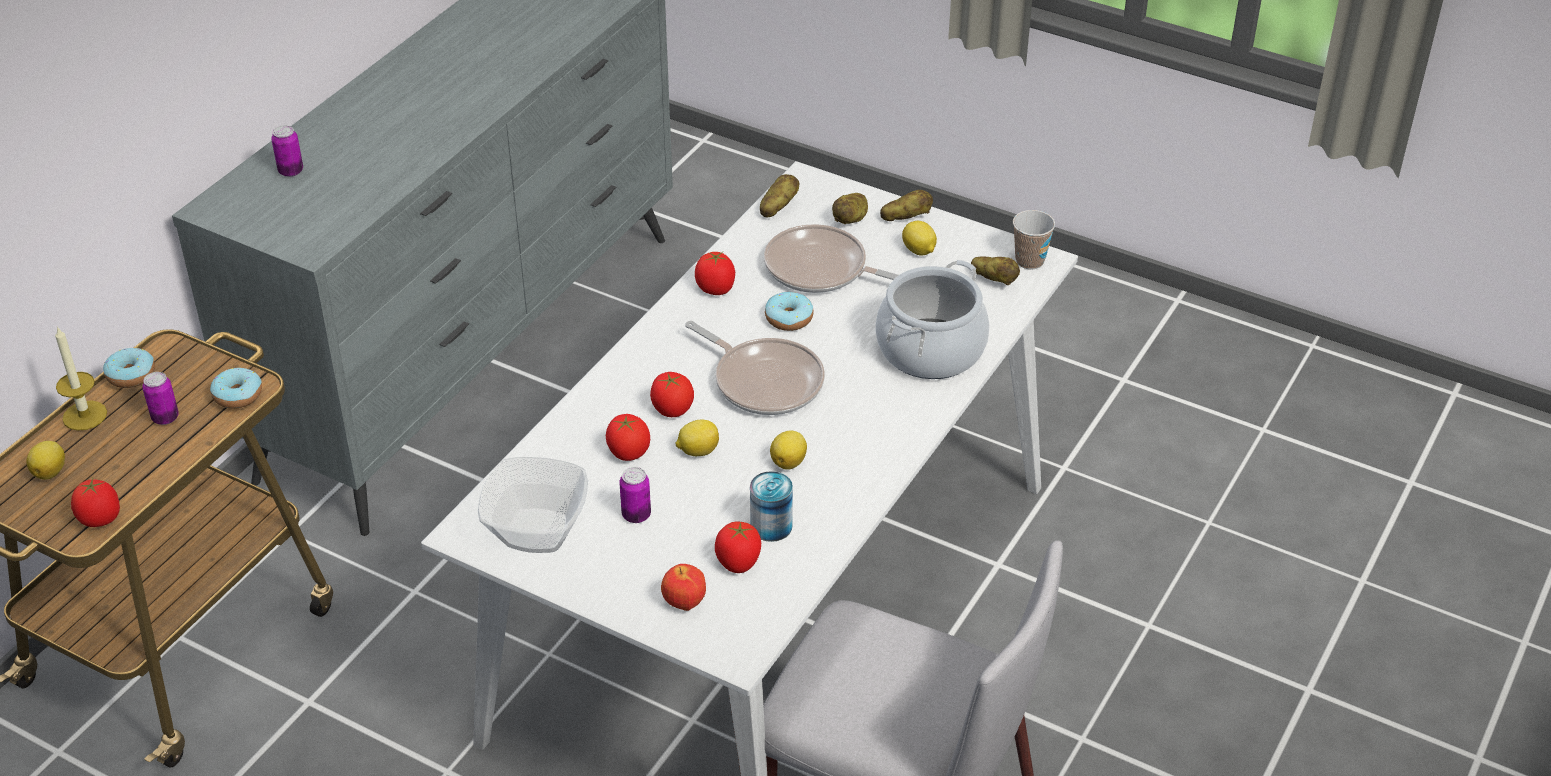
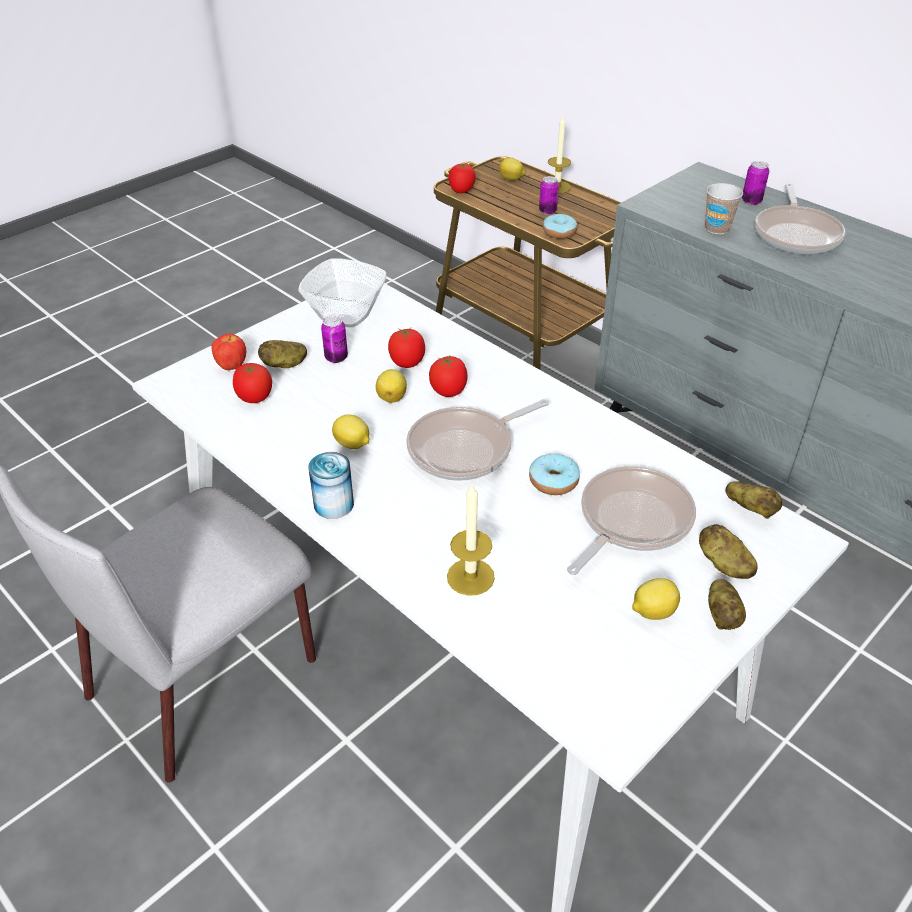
camera: 105 degrees right, 0 degrees up
(131, 375) = (592, 200): donut -> none
(371, 140) = (796, 234): none -> frying pan
(716, 289) = (612, 441): tomato -> none
(771, 526) = (283, 421): can -> can (334, 504)
(930, 350) = (470, 577): cooking pot -> candle
(994, 280) = (581, 671): potato -> potato (284, 365)
(1029, 261) = (615, 722): cup -> cup (717, 229)

